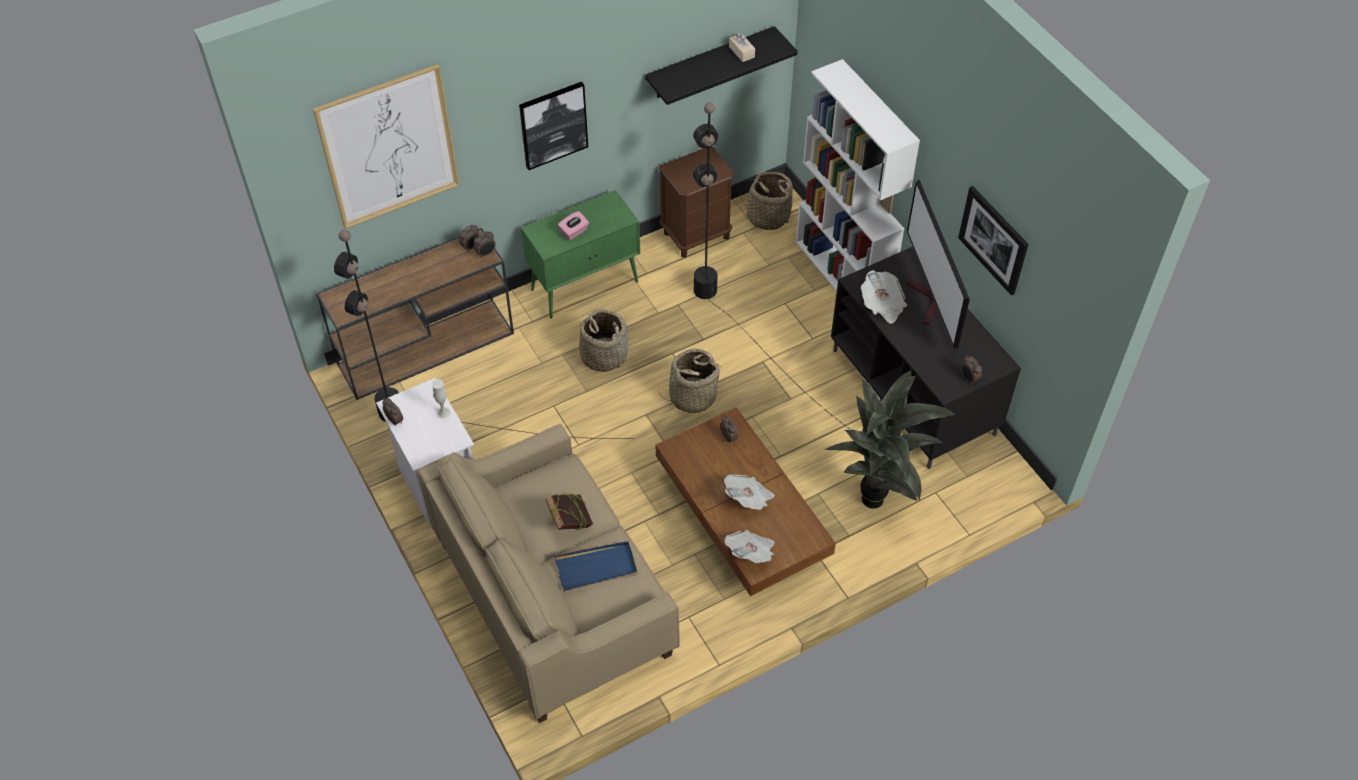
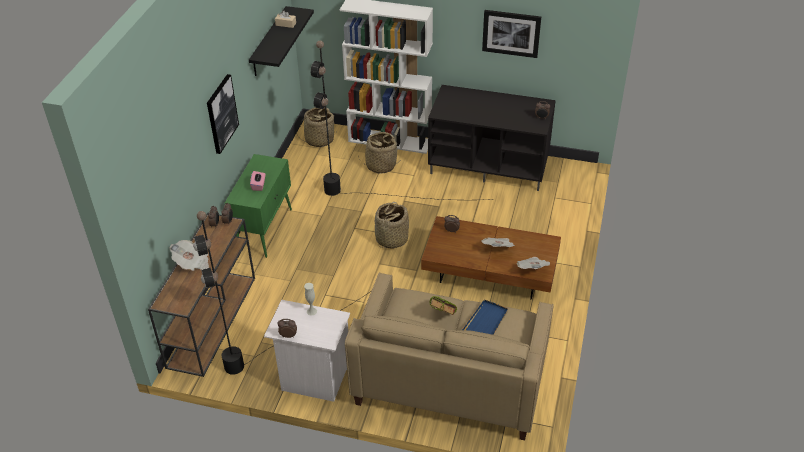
camera: 45 degrees left, 10 degrees down
(389, 147) = (160, 162): picture -> none
(603, 355) = (320, 253): basket -> basket (381, 165)
(696, 235) = (293, 170): brown nightstand -> none
(878, 500) = (536, 218): potted plant -> none
(882, 305) = (463, 114): newspaper -> newspaper (192, 263)
(928, 302) = (481, 100): television -> none

